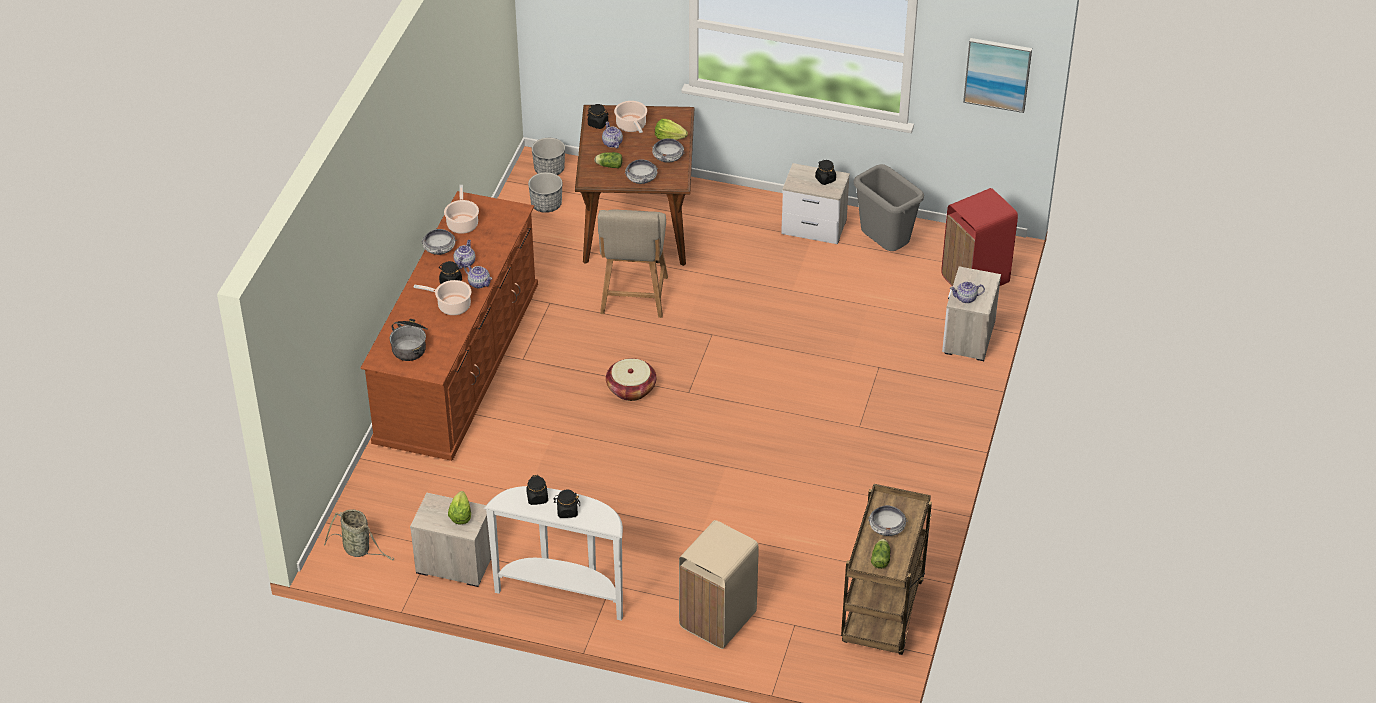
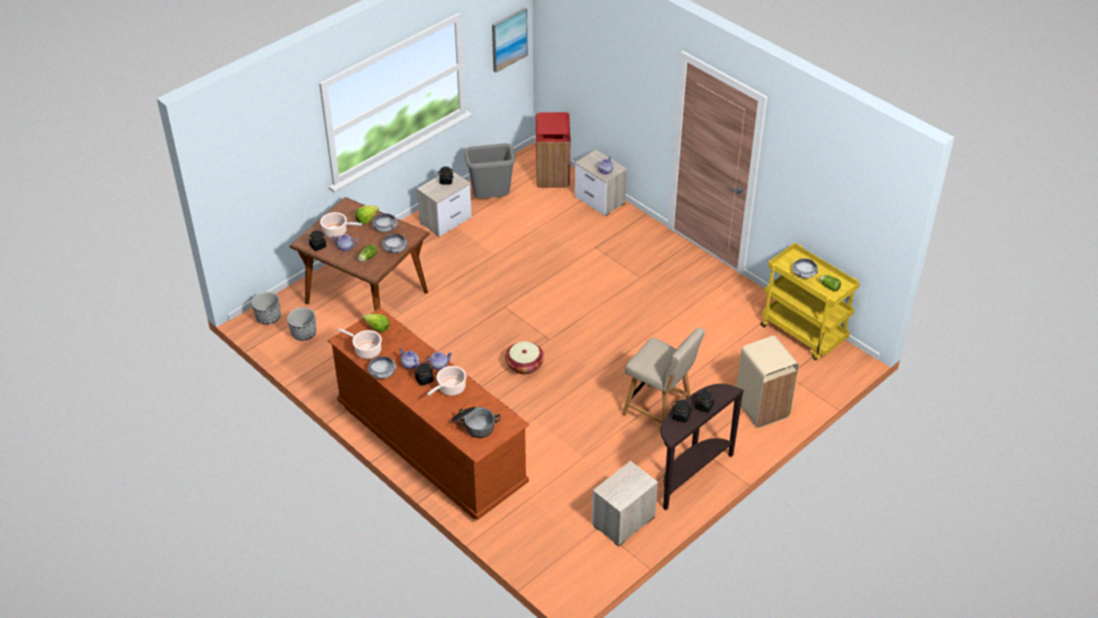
camera: 60 degrees left, 0 degrees up
(358, 550) = (573, 571): basket -> none
(460, 515) = (629, 480): lettuce -> lettuce (377, 328)
(563, 593) = (689, 475): white console table -> brown console table
(633, 298) = (438, 328): beige chair -> beige chair (660, 411)
(883, 615) = (804, 334): brown cart -> yellow cart

